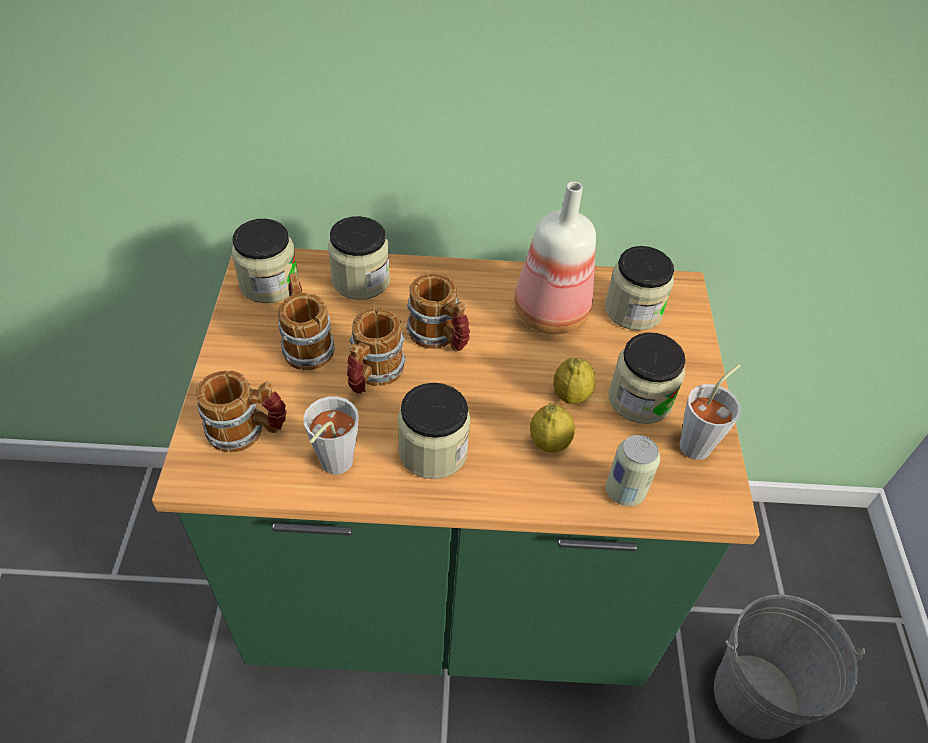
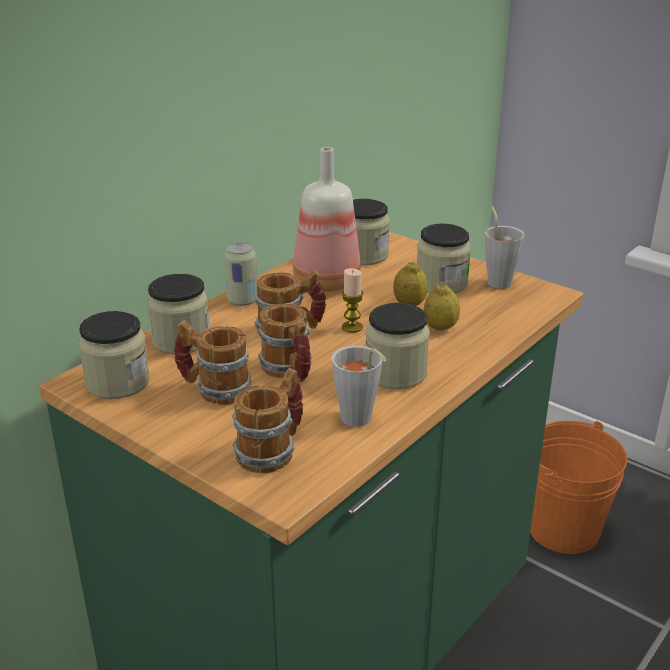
camera: 50 degrees left, 20 degrees down
(485, 376) = (352, 327): none -> candle
(625, 491) = (509, 318): can -> can (242, 300)
(755, 696) = (563, 528): grey bucket -> orange bucket

